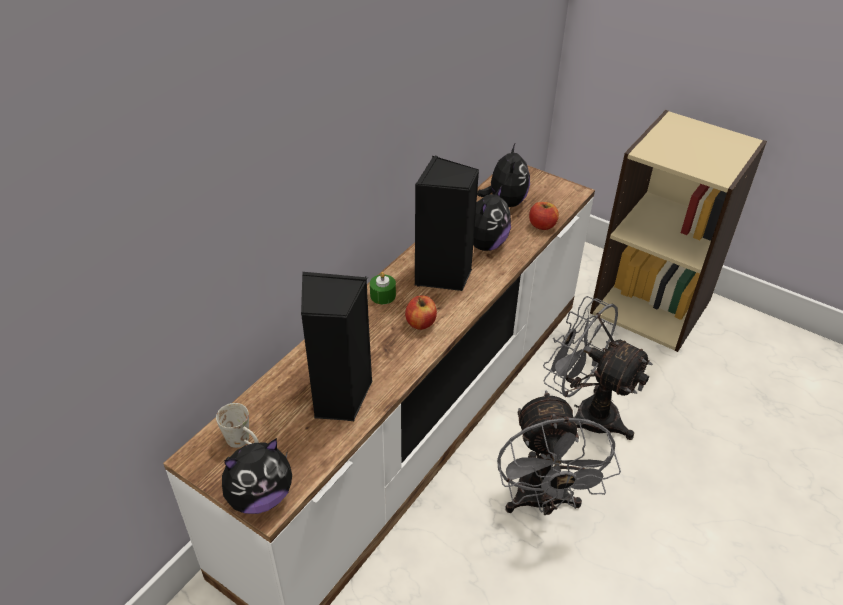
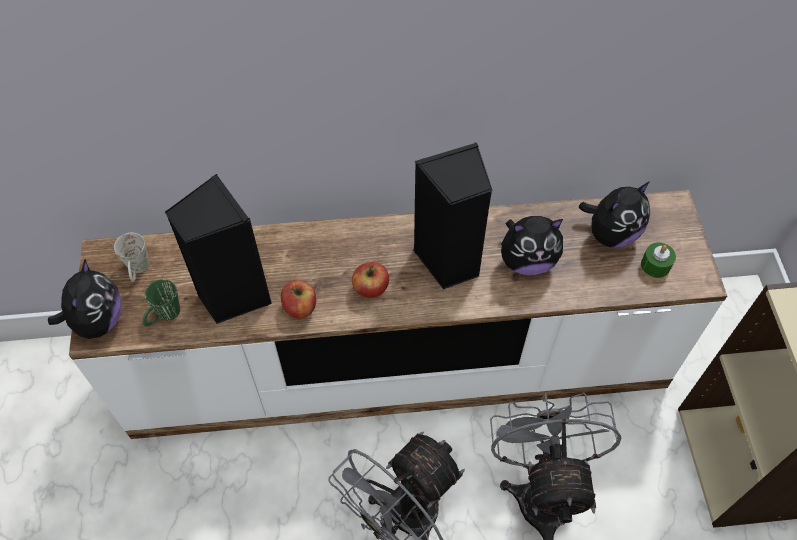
camera: 50 degrees right, 15 degrees up
(260, 497) = (98, 321): plush toy -> plush toy turned 105 degrees counterclockwise
(308, 450) = (164, 316): none -> green mug
(383, 295) = (377, 236): green candle -> green candle (655, 265)
(542, 225) = (610, 288): apple -> apple (300, 307)

